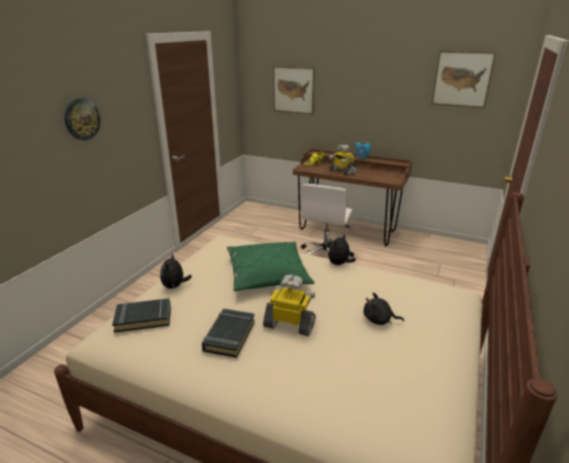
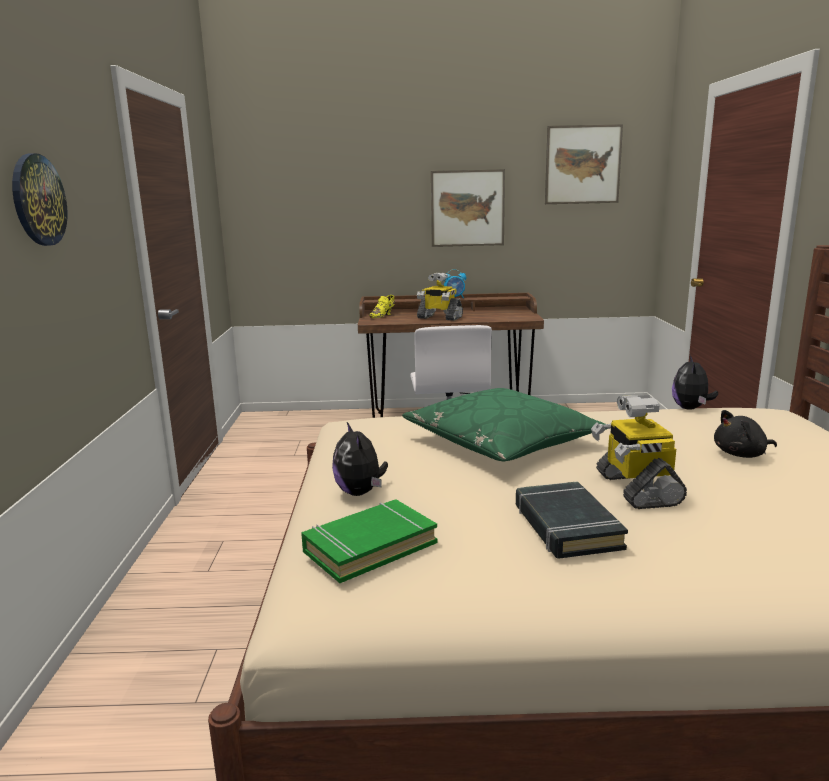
camera: 25 degrees left, 10 degrees down
(143, 318) = (369, 547): black book -> green book
(290, 324) = (635, 488): toy robot -> toy robot turned 90 degrees counterclockwise
(293, 90) = (322, 202): picture -> picture (467, 208)
(339, 264) = (584, 412): plush toy -> plush toy (691, 408)

